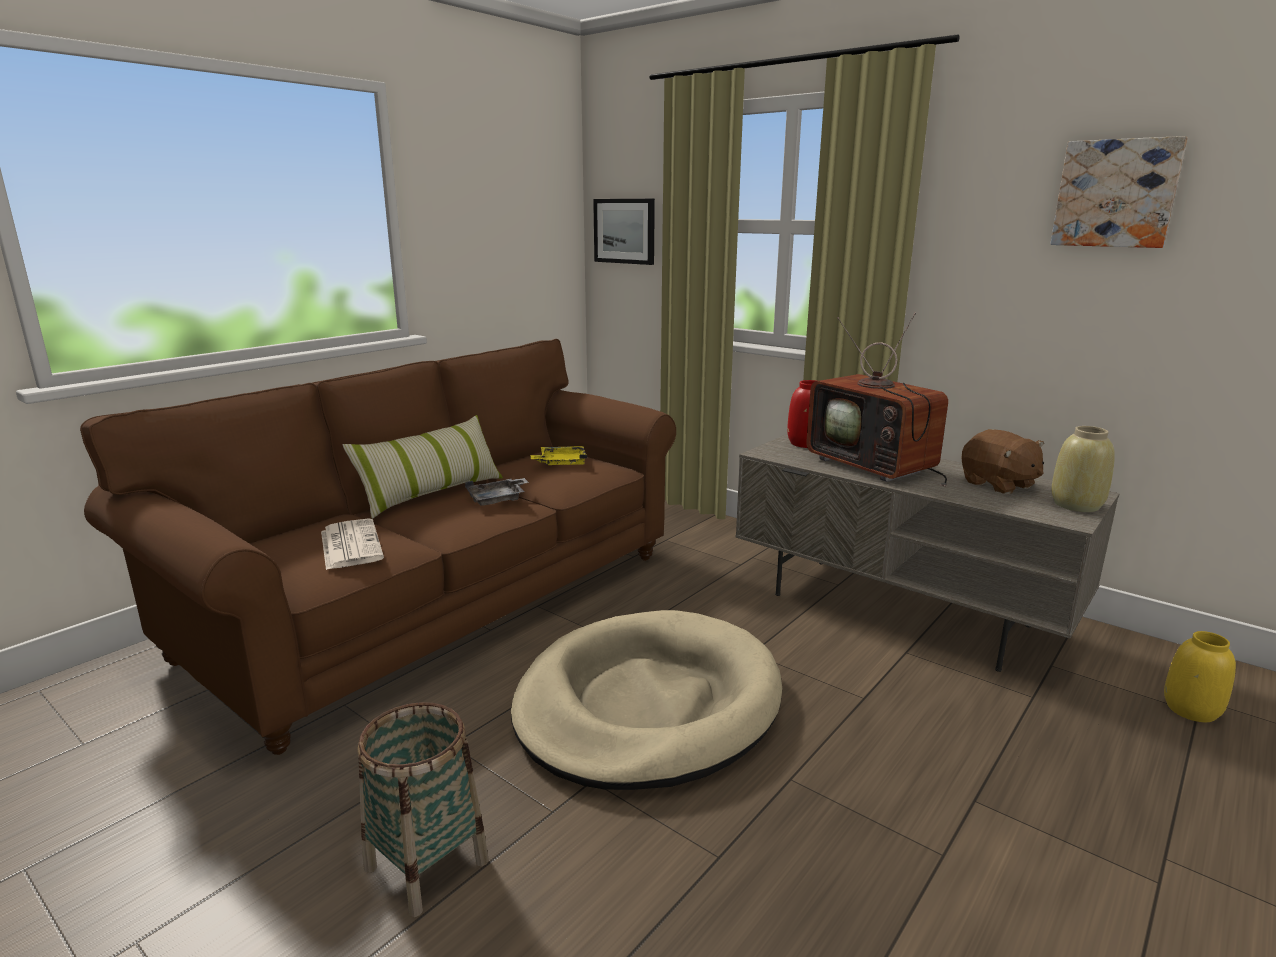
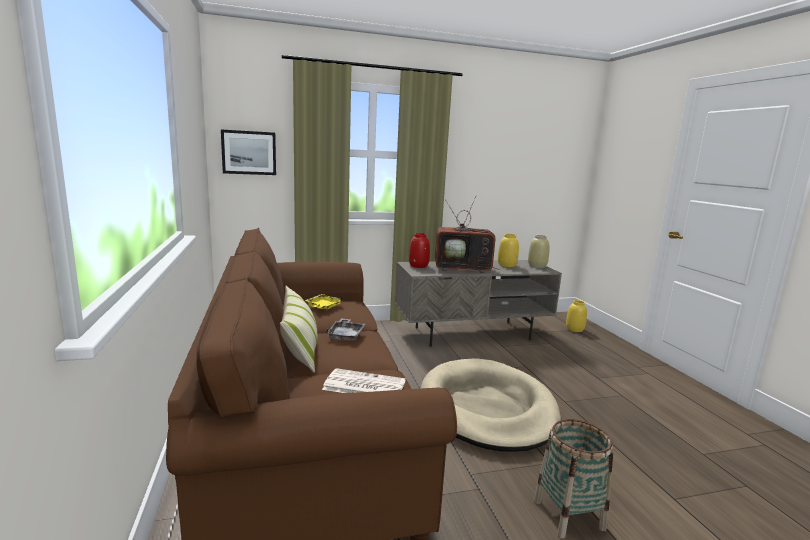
camera: 55 degrees left, 5 degrees down
(998, 484) = (506, 265): brown plush toy -> yellow vase
(1116, 193) = (513, 146): picture -> none

